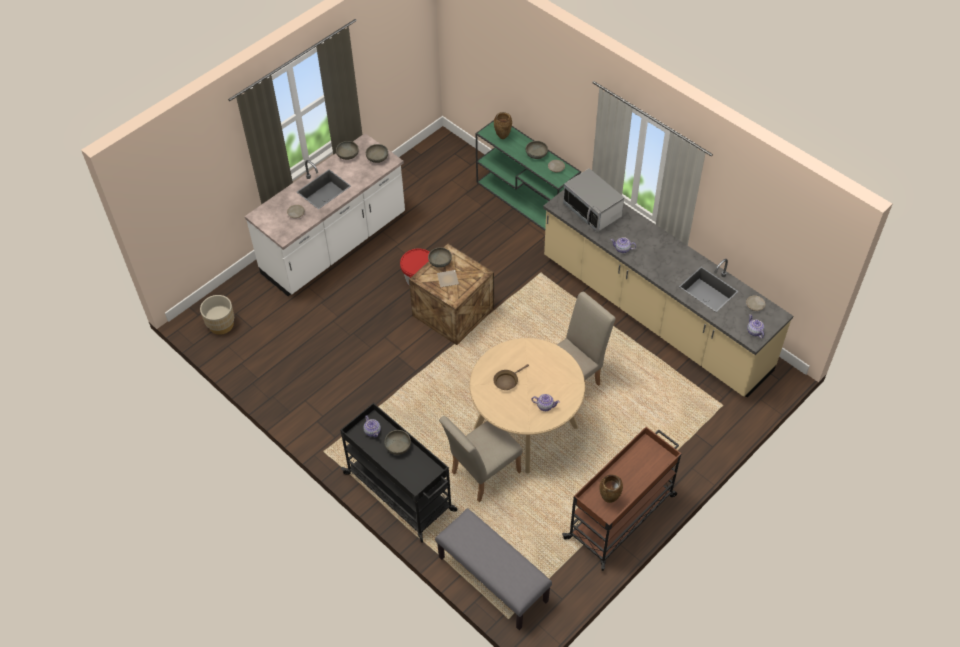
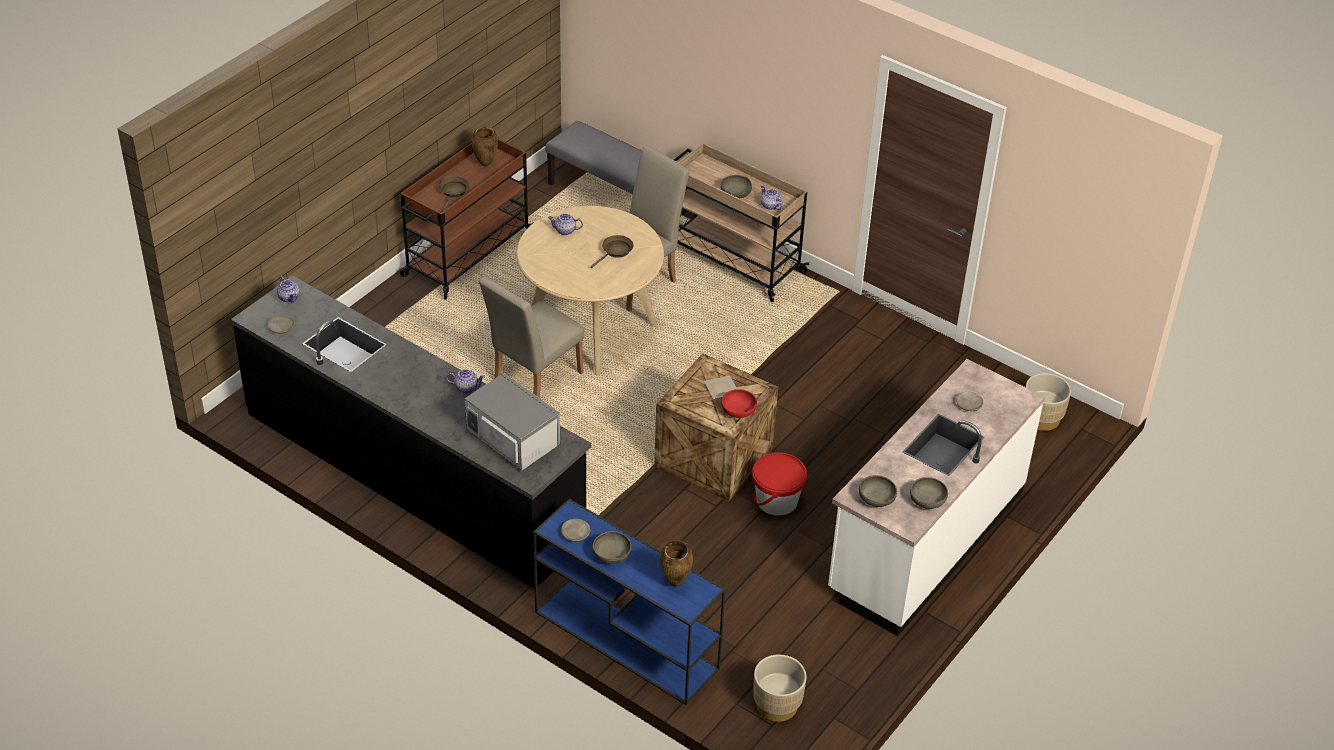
camera: 170 degrees right, 10 degrees down
(401, 493) = (732, 259): black cart -> beige cart
(440, 262) = (738, 411): grey bowl -> red bowl
(449, 162) = (777, 705): none -> beige planter
(527, 201) = (624, 639): green console table -> blue console table
(636, 467) = (453, 192): none -> brown frying pan
(654, 314) = (413, 474): beige counter -> black counter

